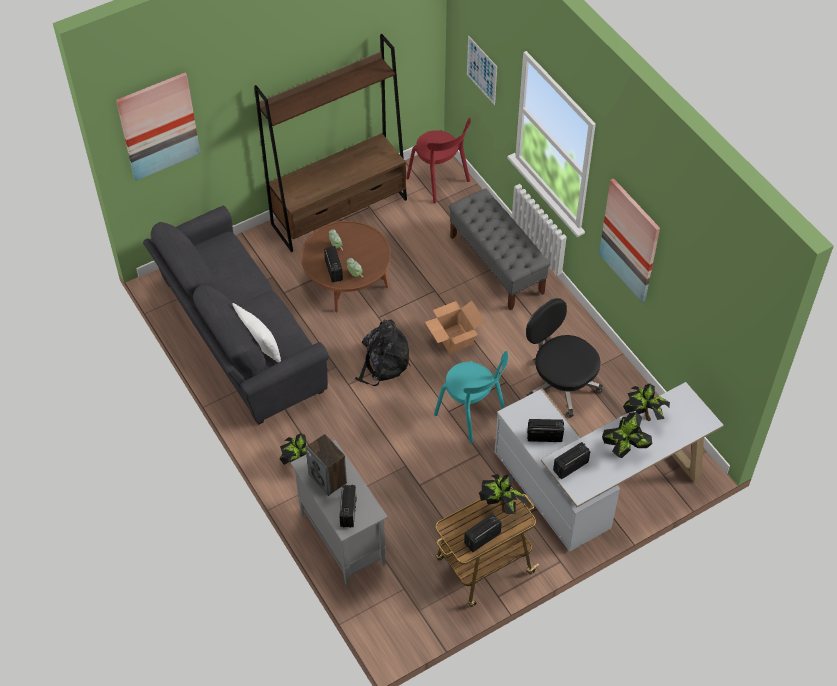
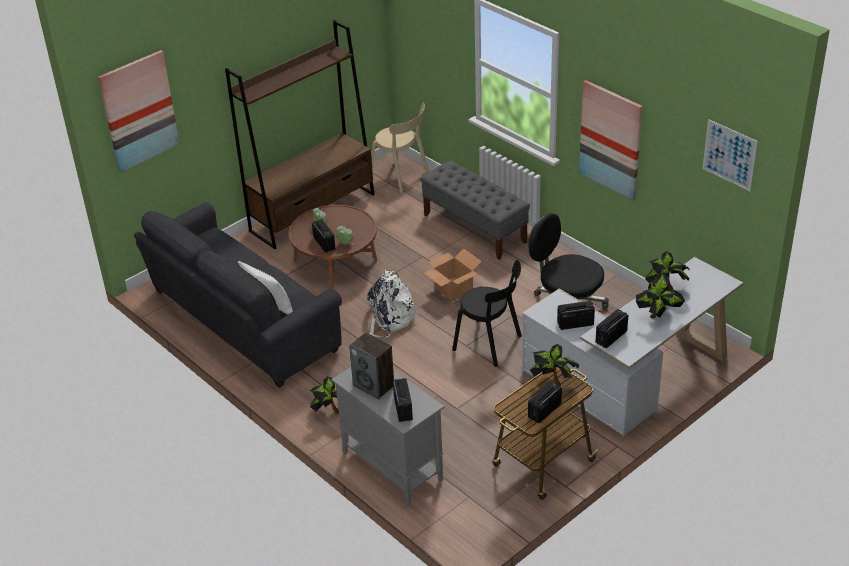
camera: 10 degrees left, 15 degrees down
(383, 363) = (390, 319): black backpack -> white backpack
(440, 181) = (401, 177): red chair -> beige chair
(472, 414) = (490, 344): turquoise chair -> black chair
(482, 70) = (431, 44): picture -> picture (729, 155)

